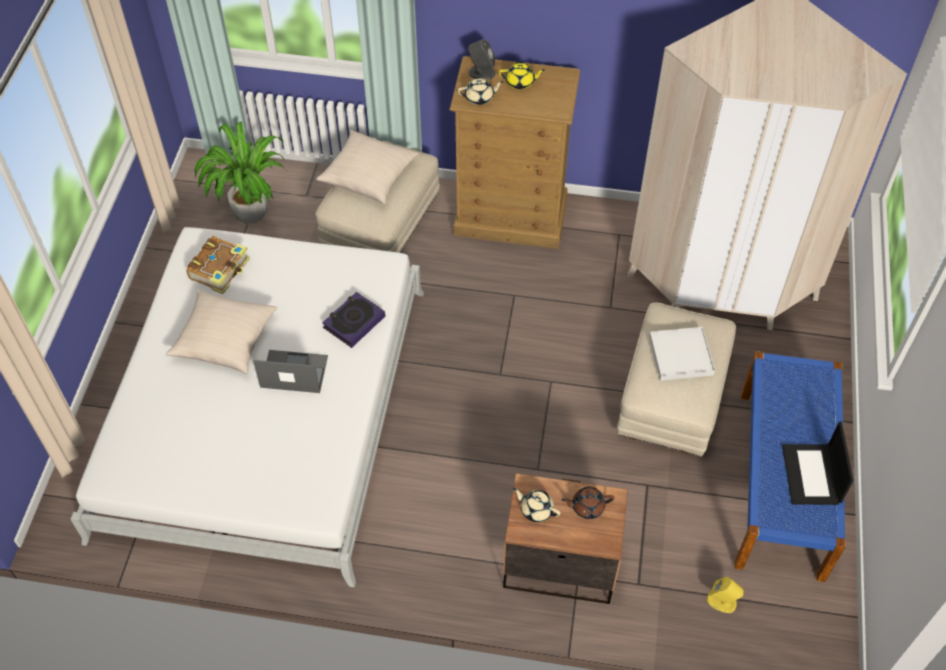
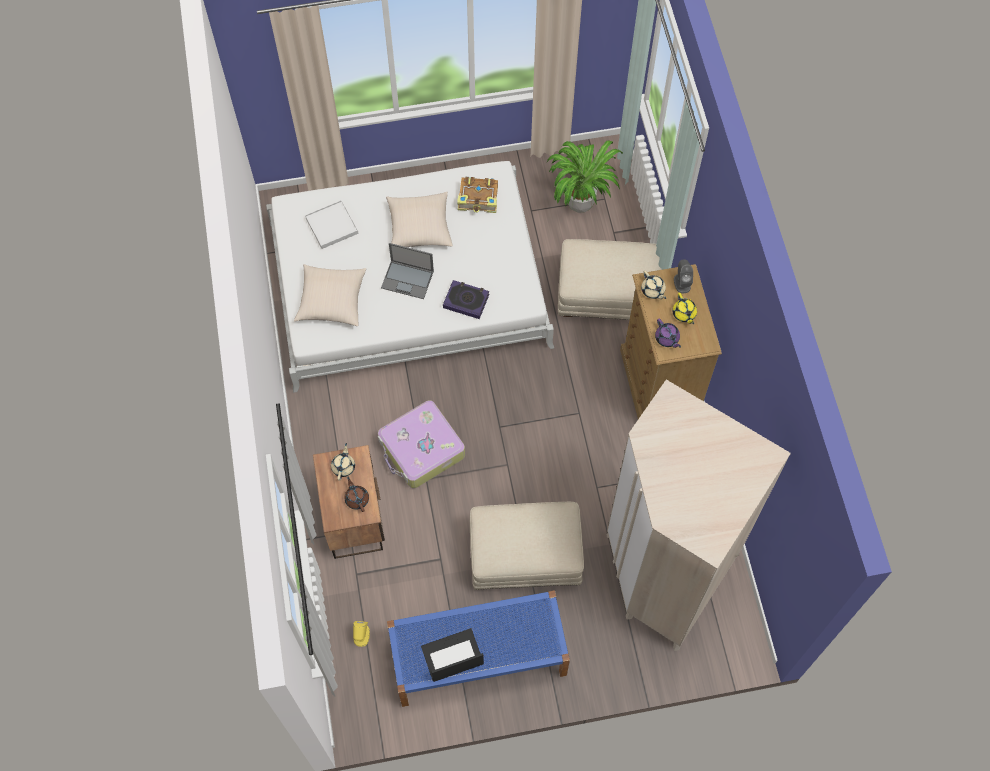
camera: 70 degrees right, 10 degrees up
(293, 372) = (408, 279): laptop -> laptop turned 120 degrees clockwise
(368, 176) = (613, 259): beige pillow -> beige pillow (331, 301)
(497, 463) = (421, 450): none -> suitcase
(544, 104) = (667, 338): none -> purple teapot
(680, 355) = (527, 535): white tray -> white tray (332, 225)

